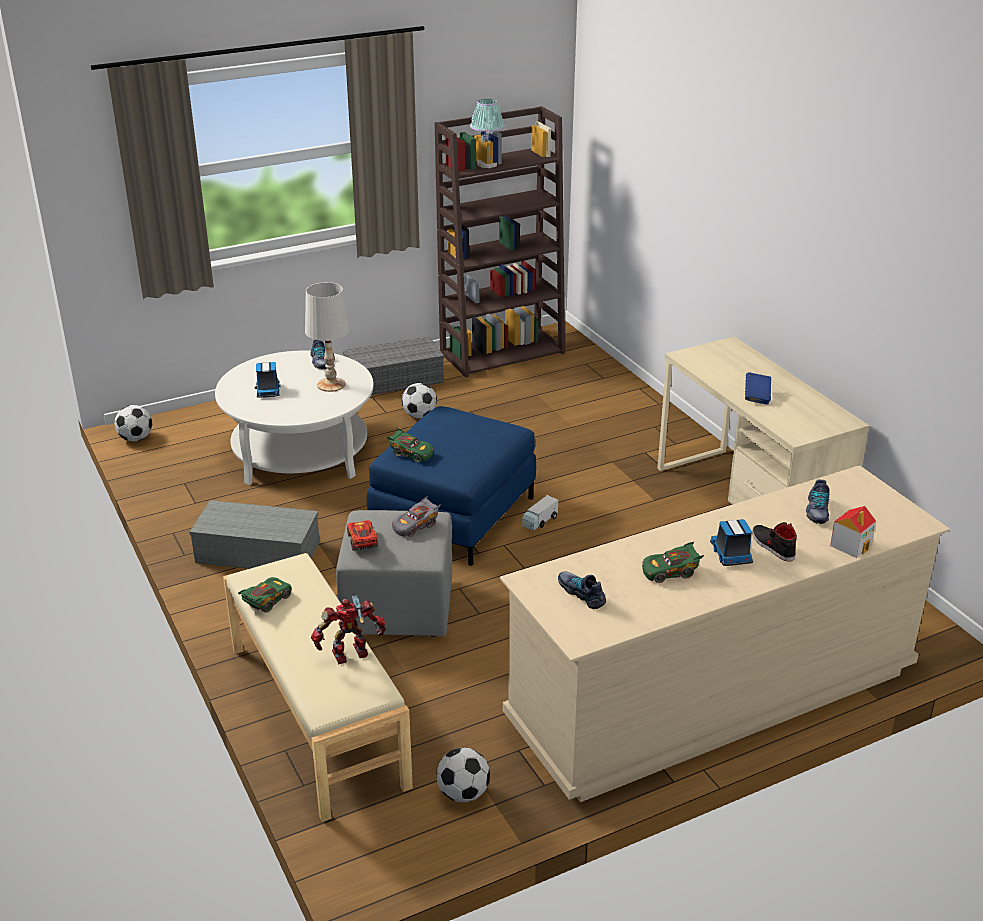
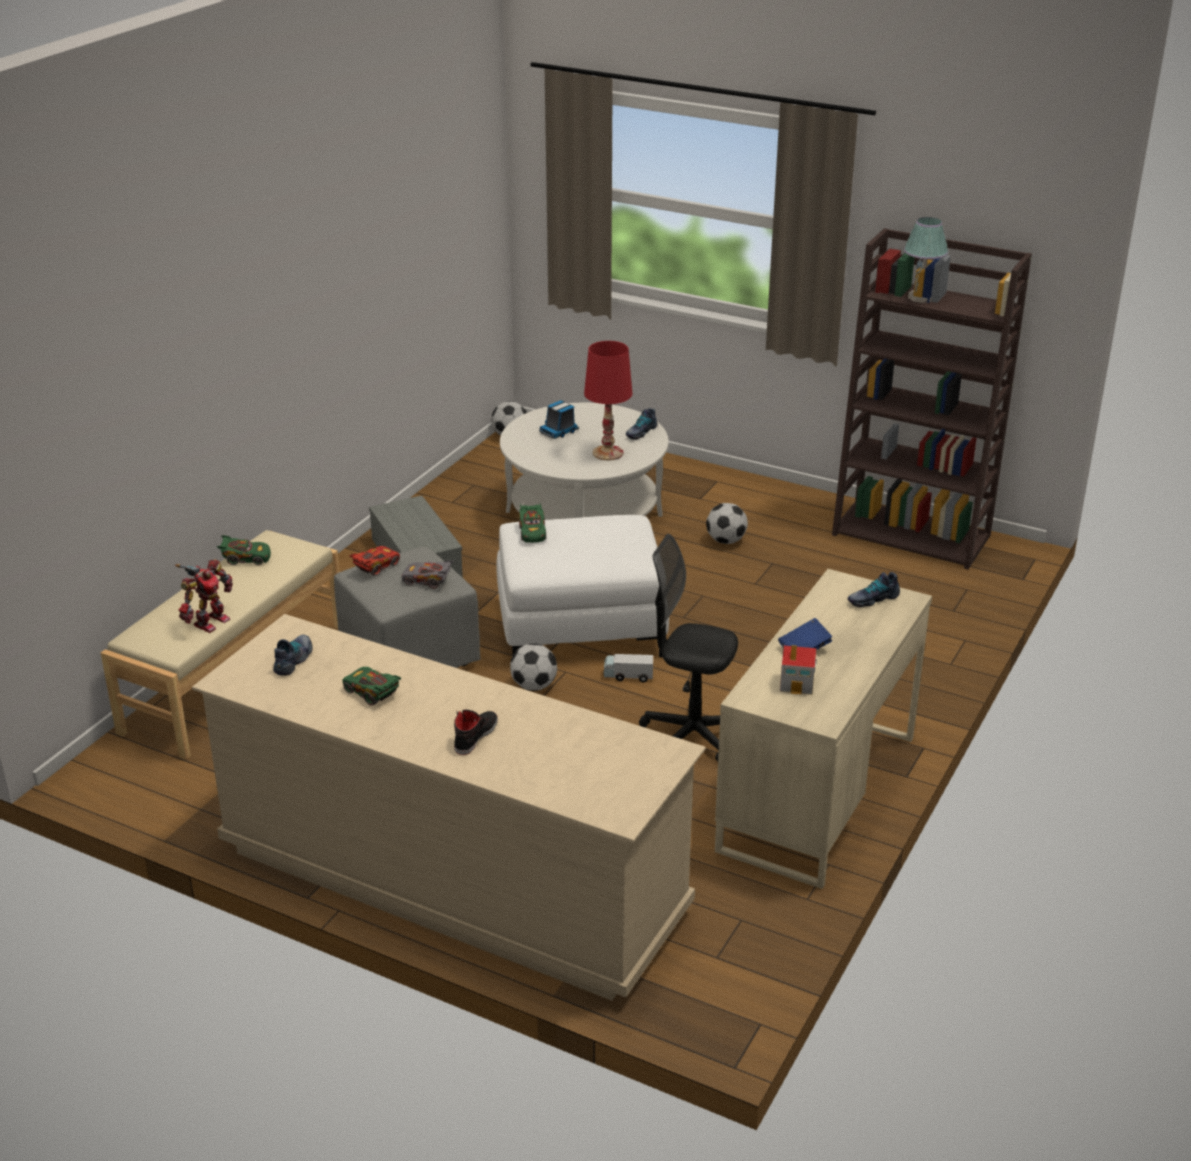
camera: 55 degrees right, 0 degrees up
(331, 384) = (608, 453): white table lamp -> red table lamp
(351, 655) = (209, 622): toy robot -> toy robot turned 90 degrees clockwise
(395, 379) = (772, 502): grey storage box -> none
(453, 515) = (581, 626): blue ottoman -> white ottoman
(463, 793) = (200, 787): football -> football (534, 686)
(639, 526) = (691, 736): none -> black office chair
(731, 554) = (435, 717): toy truck -> none
(816, 511) = (573, 744): shoe -> shoe (872, 599)
(851, 545) = (526, 782): toy house -> toy house (797, 683)

